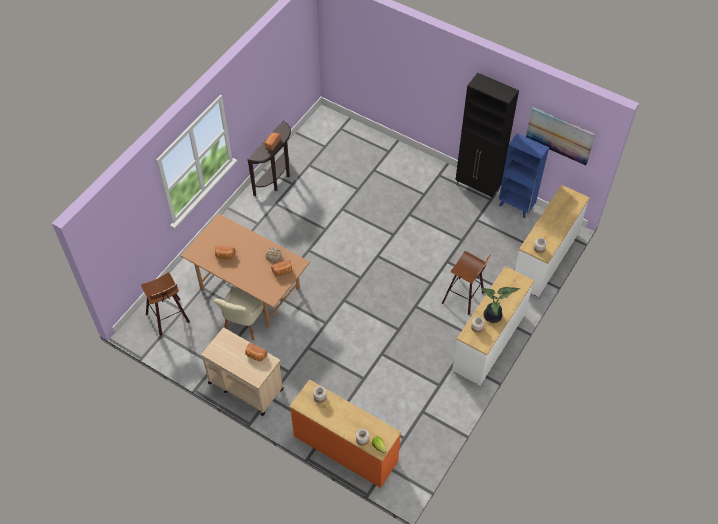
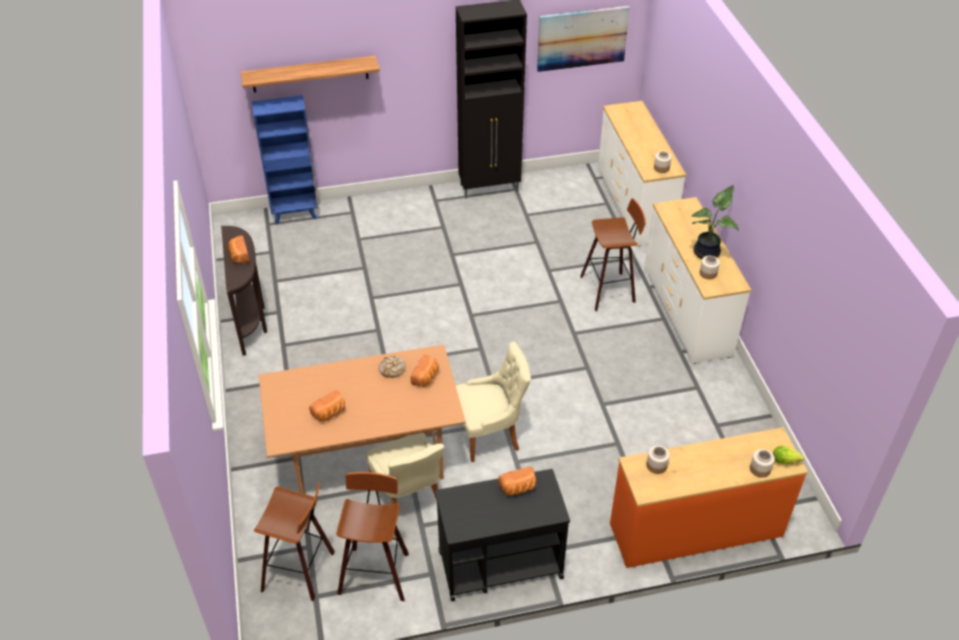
camera: 45 degrees left, 10 degrees down
(195, 344) = (375, 571): none -> stool
(245, 386) = (499, 564): beige cart -> black cart
(312, 324) = (490, 435): none -> beige chair
(387, 61) = (310, 74): none -> shelf
(516, 206) = (547, 180): blue bookcase -> blue bookcase (296, 214)

